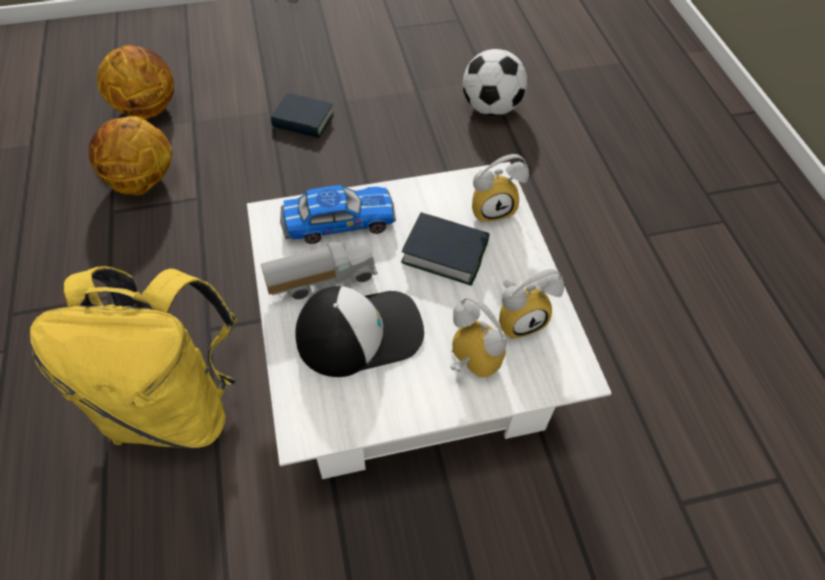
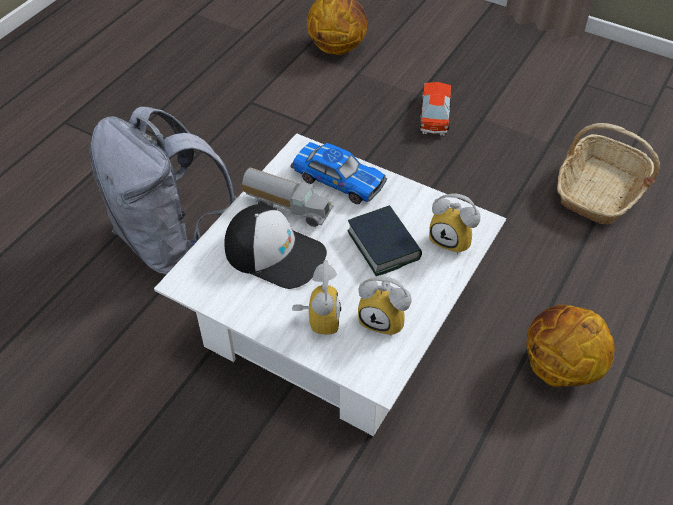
camera: 45 degrees right, 5 degrees down
(142, 182) = (286, 94): basketball -> basketball (558, 368)
(177, 404) = (172, 241): yellow backpack -> grey backpack
(303, 121) = (434, 115): book -> toy car
(491, 108) = (599, 191): football -> basket

